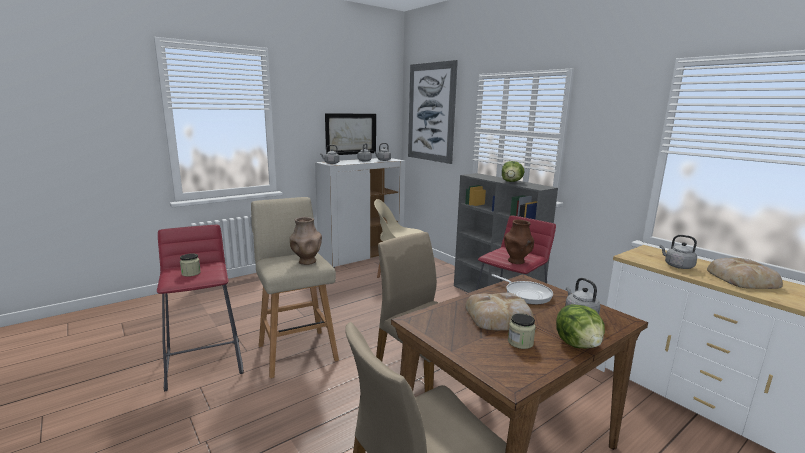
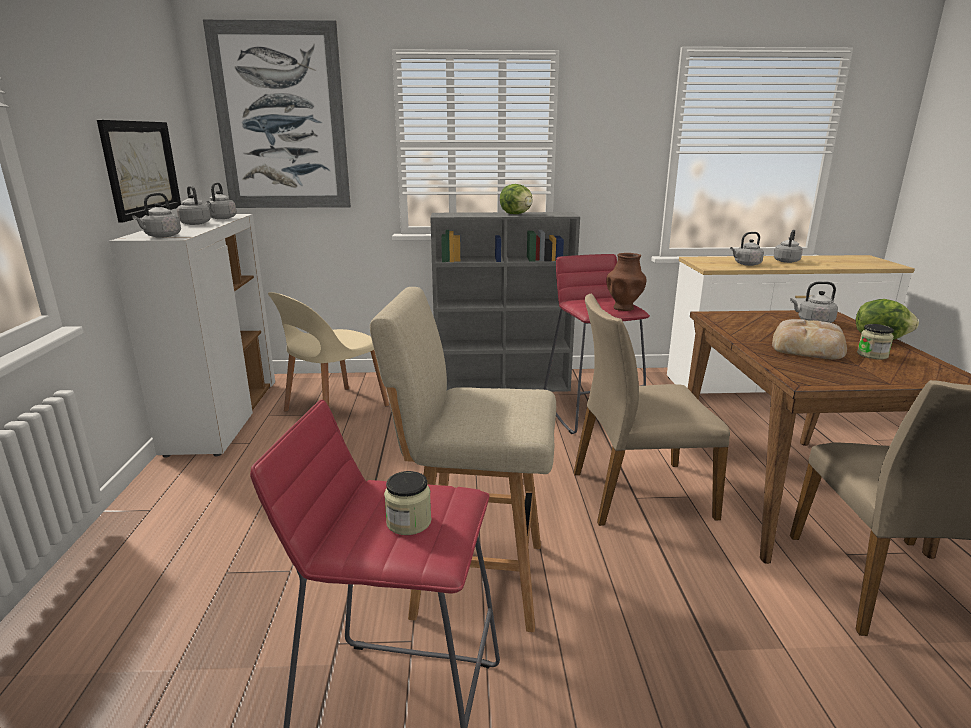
camera: 55 degrees left, 5 degrees up
(306, 262) = (513, 398): brown vase -> none
(525, 294) = (751, 324): frying pan -> none
(742, 278) = (786, 261): bread -> grey kettle

